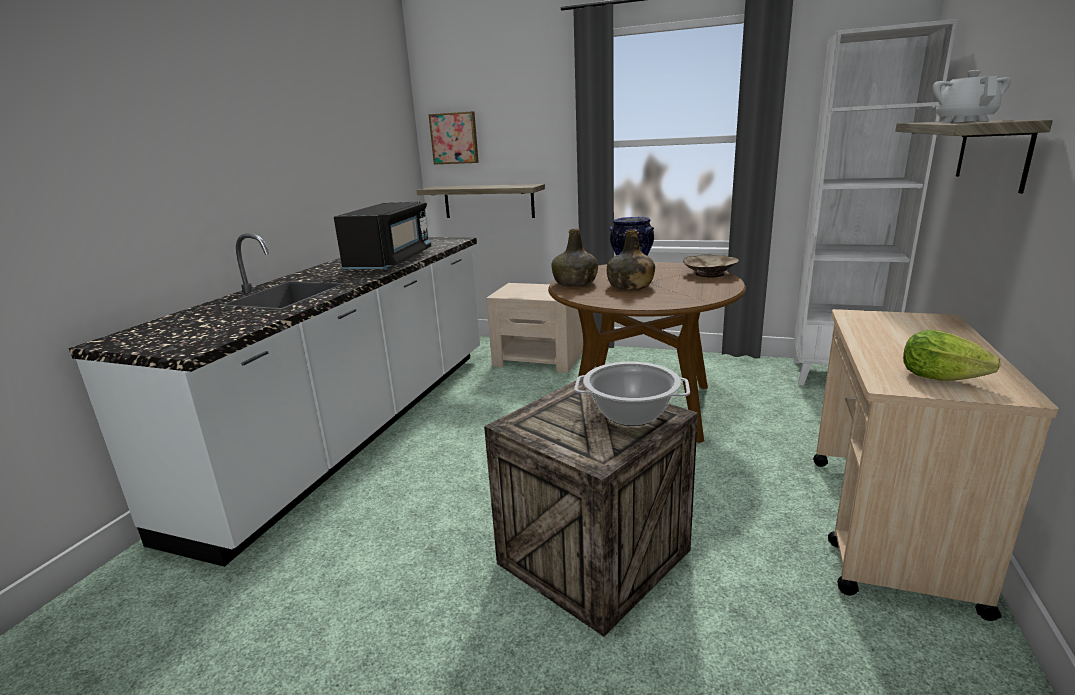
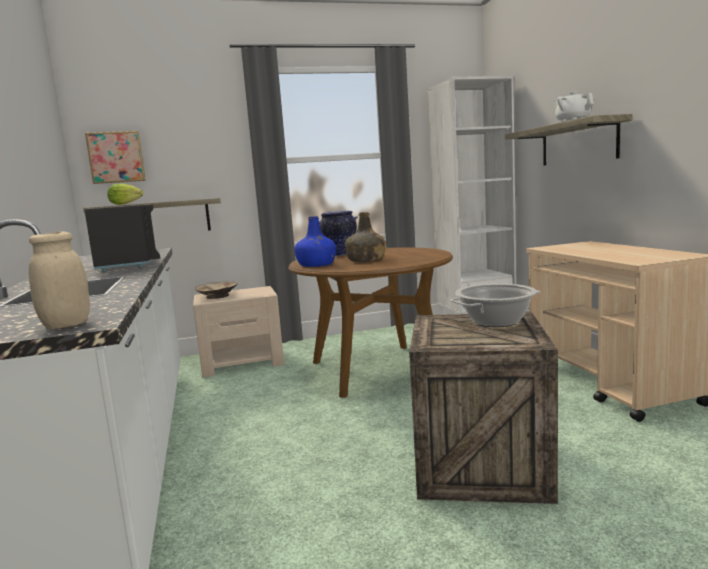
camera: 35 degrees left, 10 degrees down
(184, 345) = (66, 325): none -> beige jar
(575, 283) = (317, 265): green bottle -> blue bottle
(709, 274) = (404, 249): beige bowl -> beige bowl (217, 296)
(939, 377) = (649, 256): lettuce -> lettuce (125, 204)

